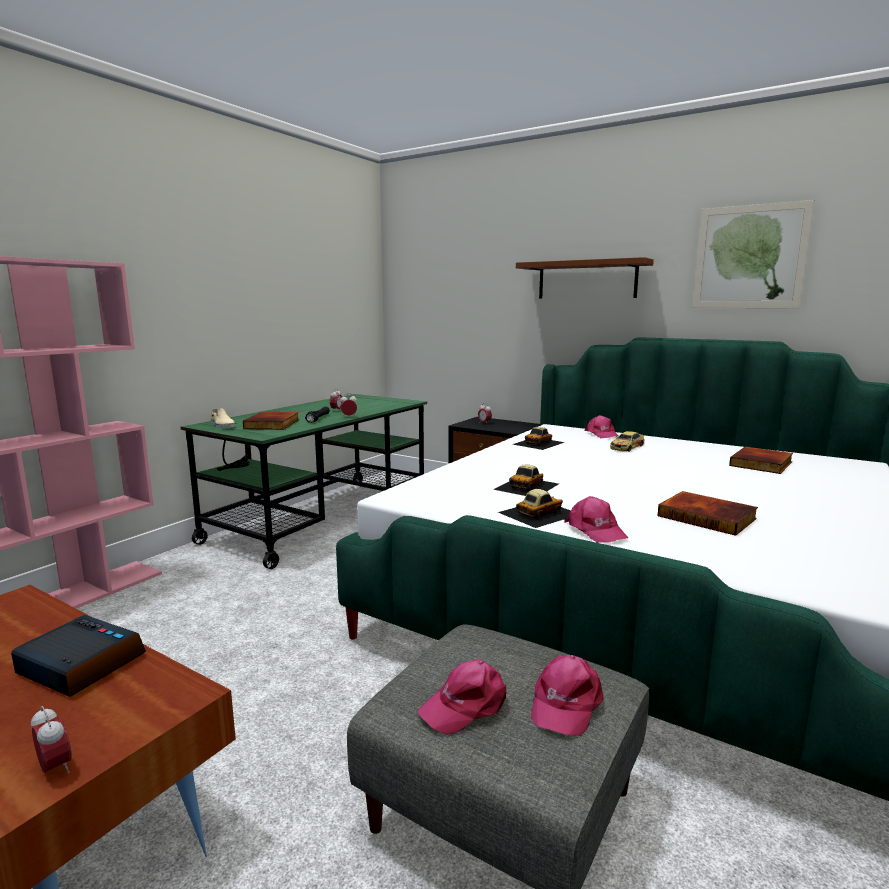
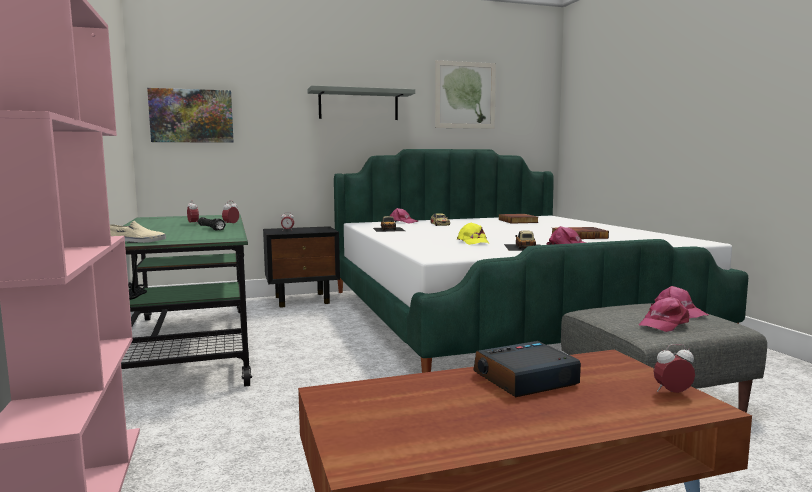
camera: 50 degrees left, 5 degrees down
(273, 424) = (189, 235): book -> none
(424, 299) = (191, 116): none -> picture
(466, 705) = (664, 324): pink cap -> pink cap turned 45 degrees clockwise
(527, 486) = (473, 242): toy car -> yellow cap
(587, 280) = (358, 105): brown shelf -> grey shelf

